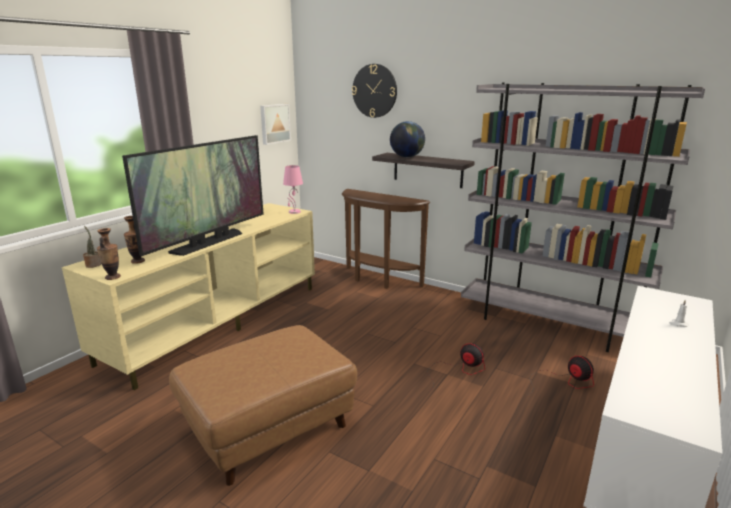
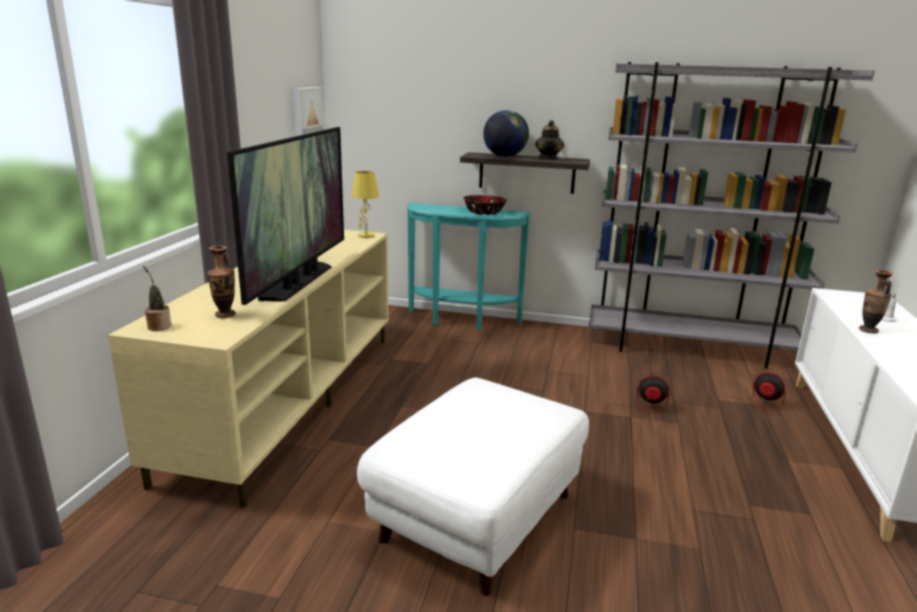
camera: 20 degrees left, 0 degrees up
(113, 277) = (216, 339): vase -> vase (868, 330)
(269, 427) = (477, 516): brown ottoman -> white ottoman
(294, 212) = (366, 236): pink table lamp -> yellow table lamp
(374, 91) = (451, 70): wall clock -> none
(378, 280) = (461, 321): brown console table -> turquoise console table
(392, 199) = (484, 212): none -> bowl
(439, 159) = (548, 158): none -> teapot

